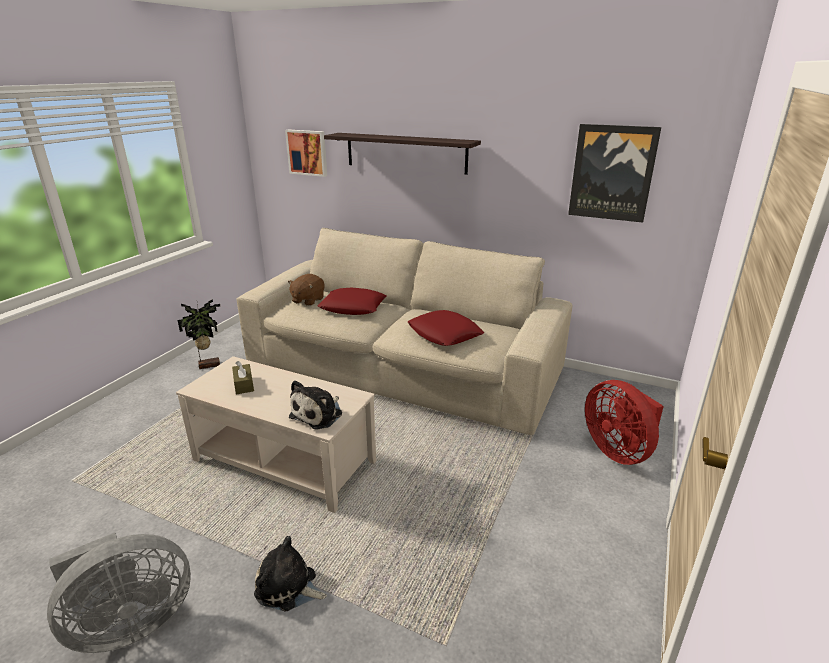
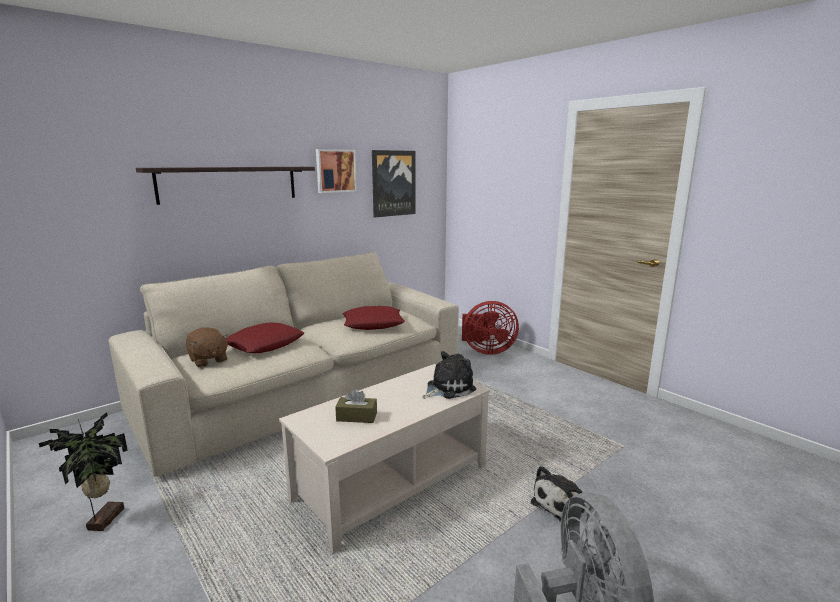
camera: 65 degrees left, 10 degrees down
(307, 152) = (83, 196): picture -> picture (335, 171)
(319, 414) = (448, 388): plush toy -> plush toy turned 90 degrees counterclockwise

